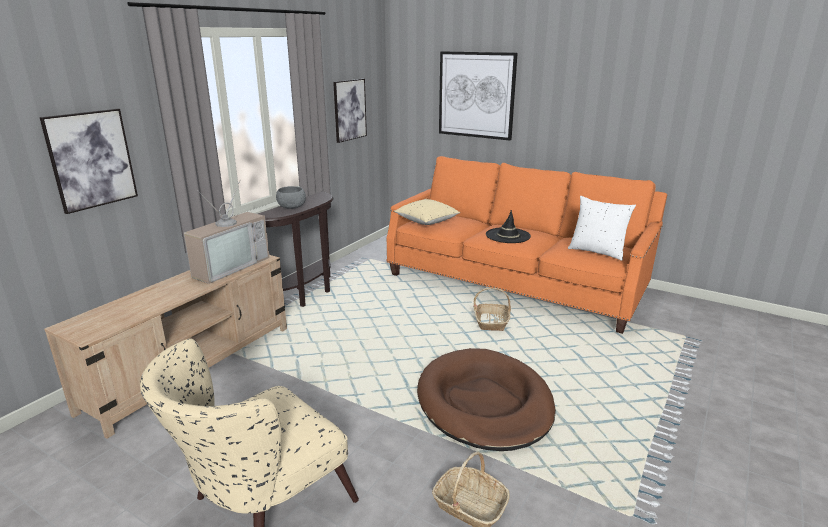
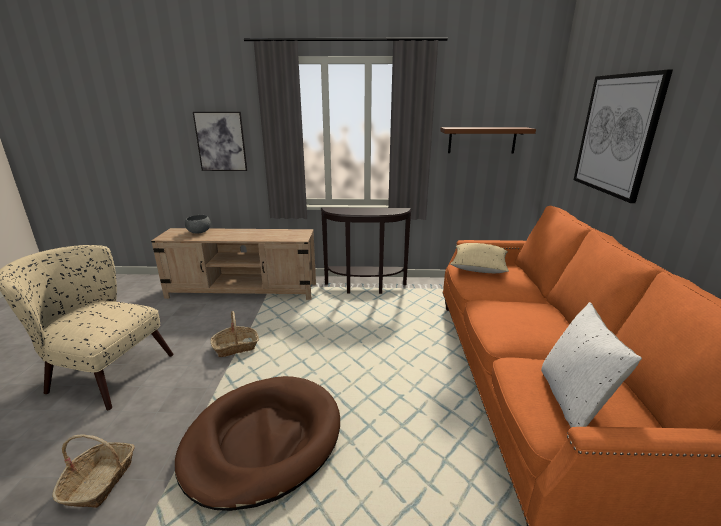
camera: 60 degrees right, 0 degrees up
(229, 266) = (278, 234): television -> none
(292, 207) = (358, 210): grey bowl -> grey bowl (199, 232)
(349, 110) = (482, 140): picture -> brown shelf
(491, 322) = (424, 397): basket -> basket (236, 347)
(507, 235) = (514, 317): black hat -> none

